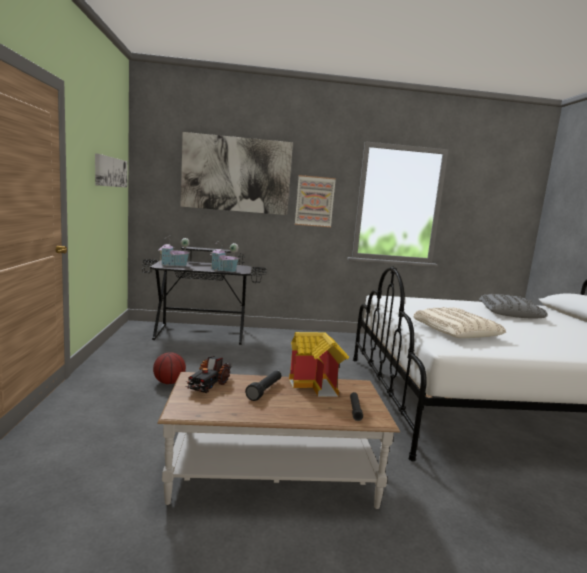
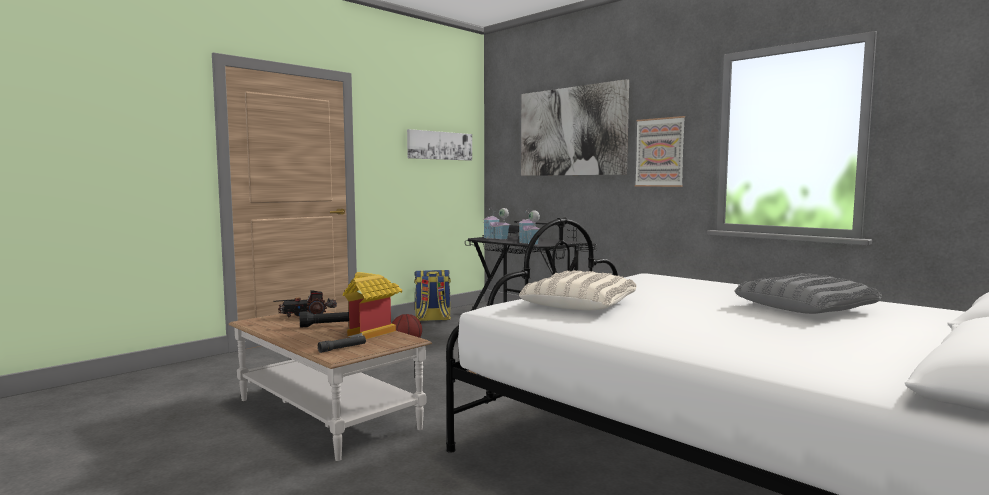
camera: 50 degrees right, 5 degrees down
(127, 349) = (432, 319): none -> backpack

